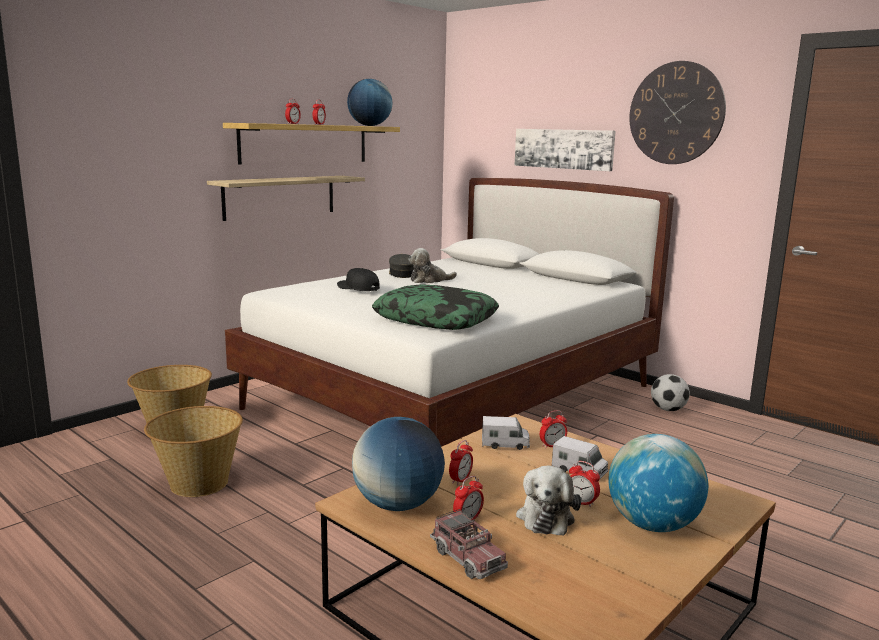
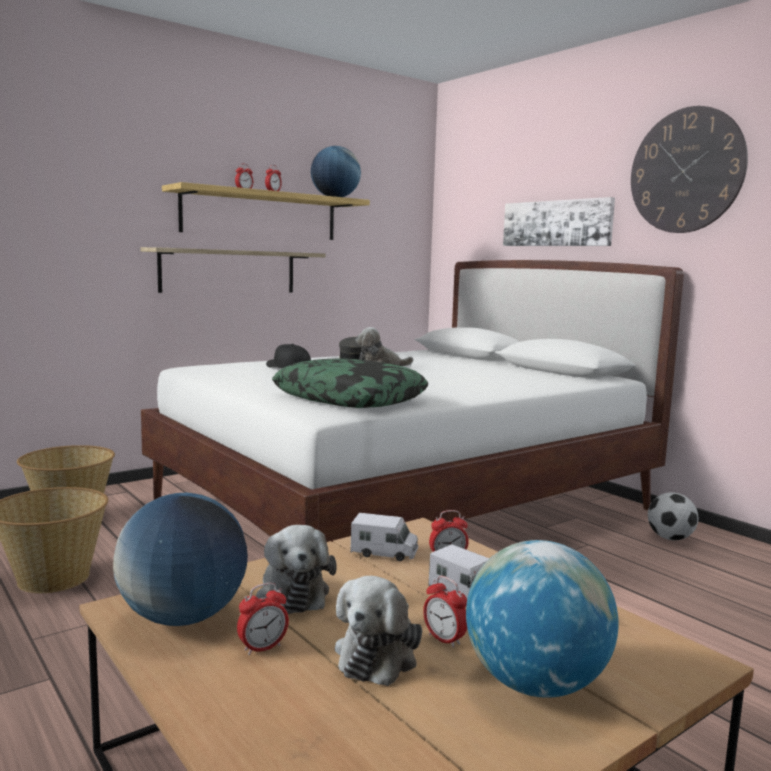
camera: 10 degrees right, 5 degrees down
(460, 480) = (292, 593): alarm clock -> plush toy
(468, 558) = (221, 705): toy truck -> none

